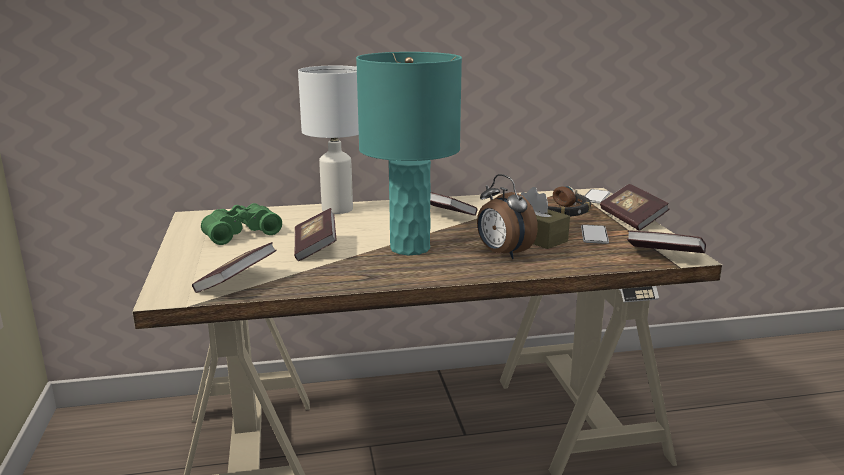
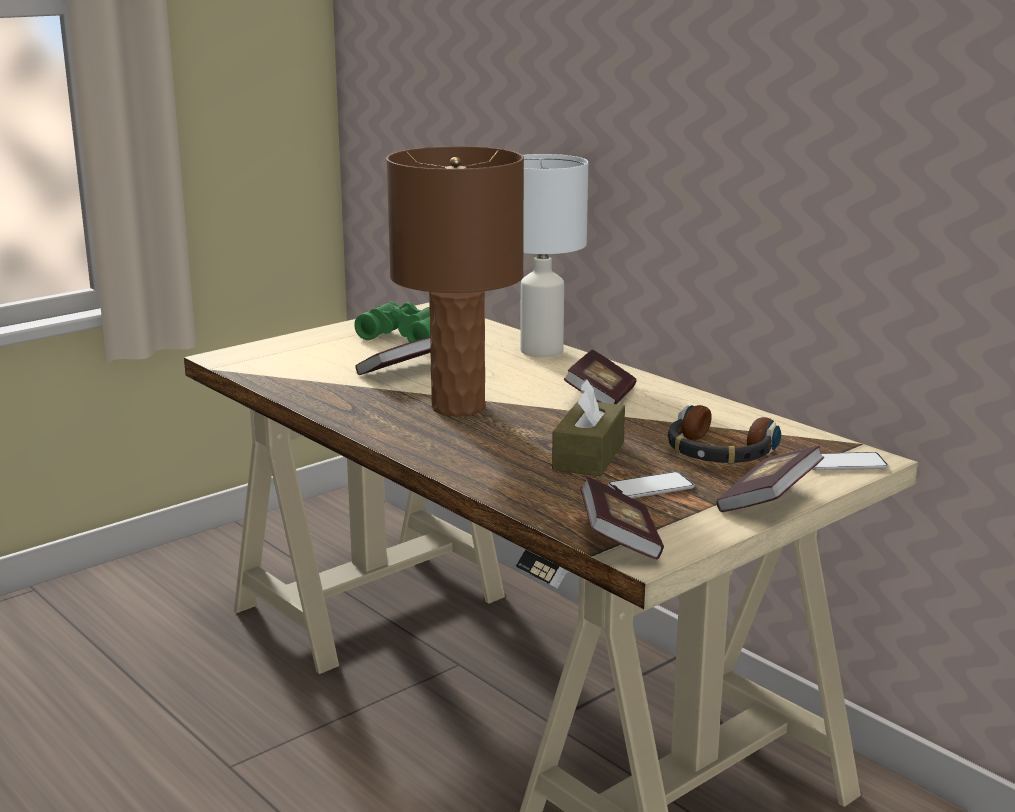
camera: 60 degrees right, 0 degrees up
(236, 283) = (276, 369): book -> none
(410, 248) = (458, 408): turquoise table lamp -> brown table lamp
(502, 253) = (501, 451): alarm clock -> none

